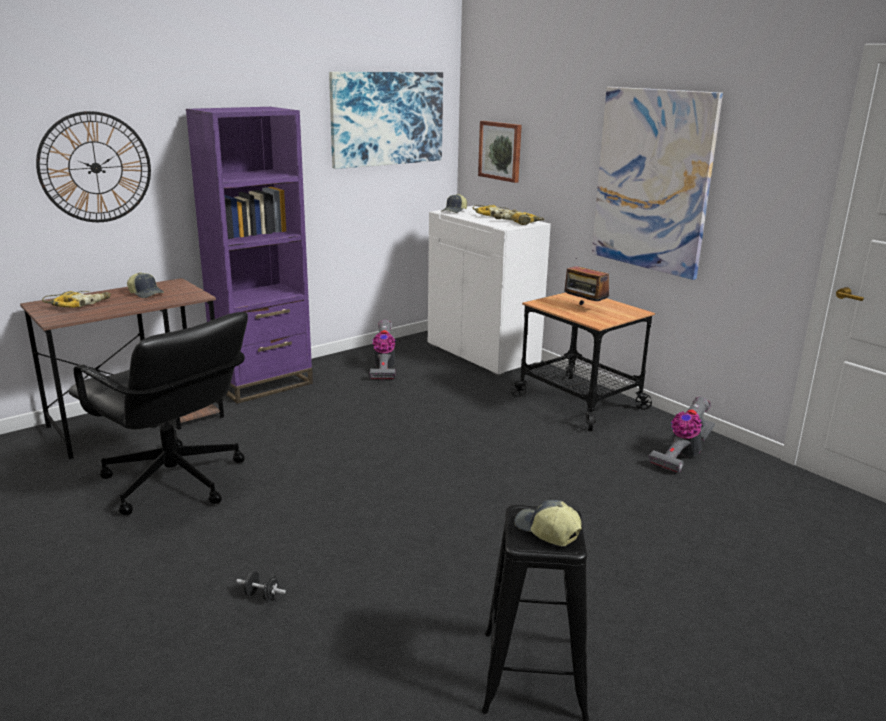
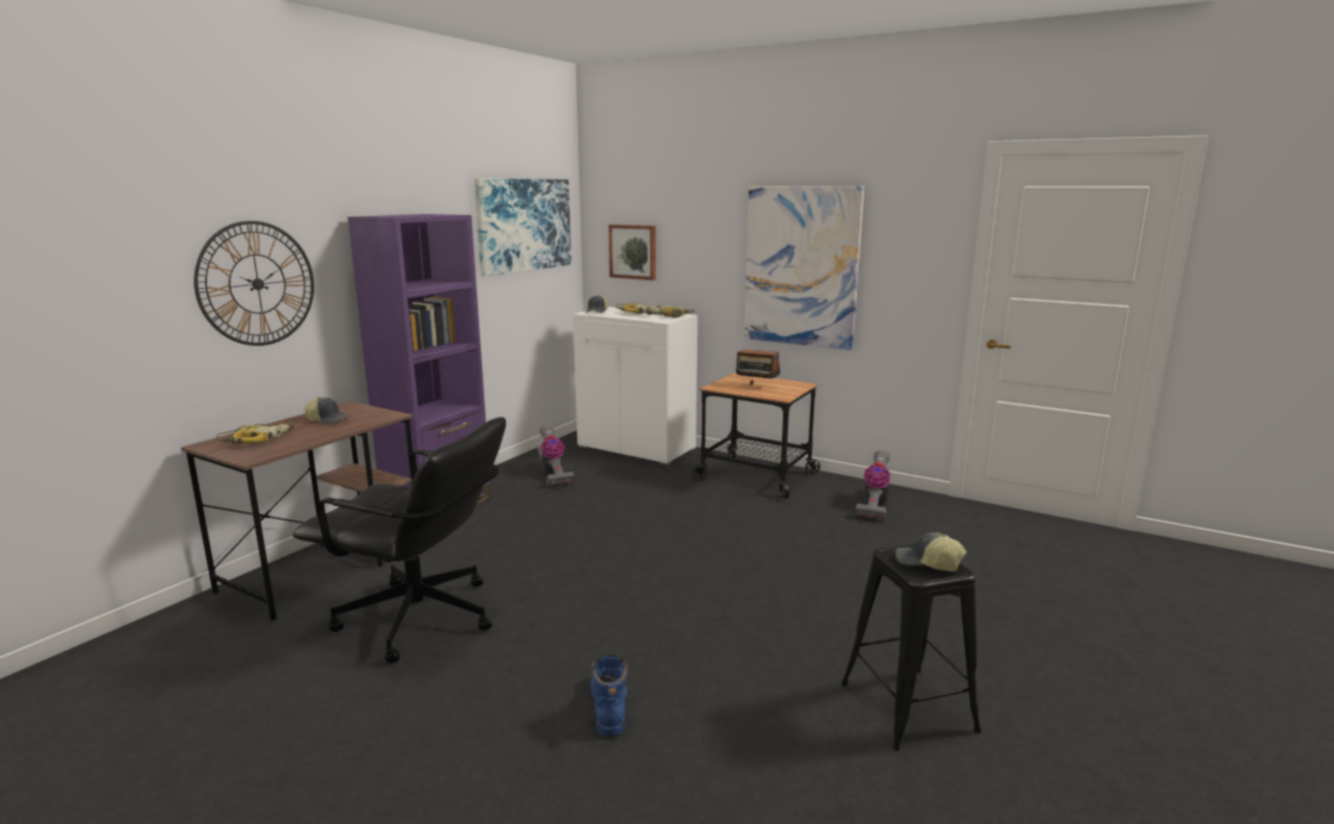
camera: 20 degrees left, 5 degrees down
(262, 596) = (609, 705): black dumbbell -> blue boot

